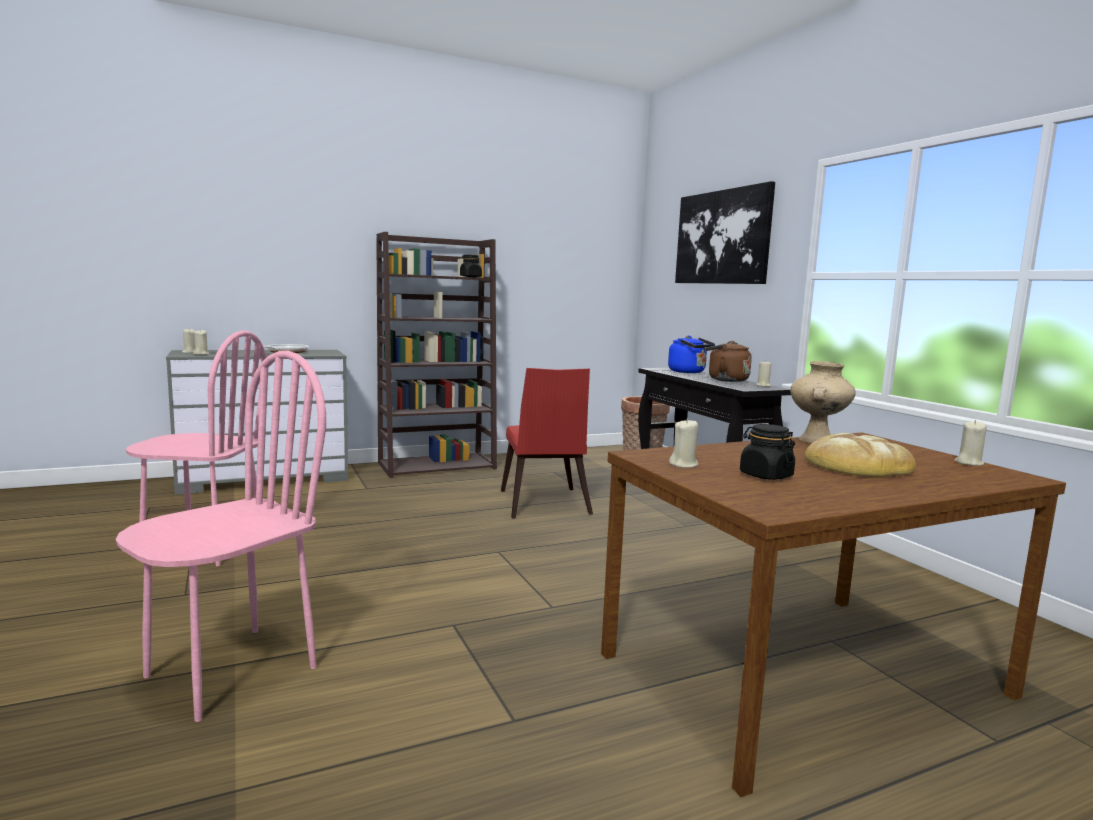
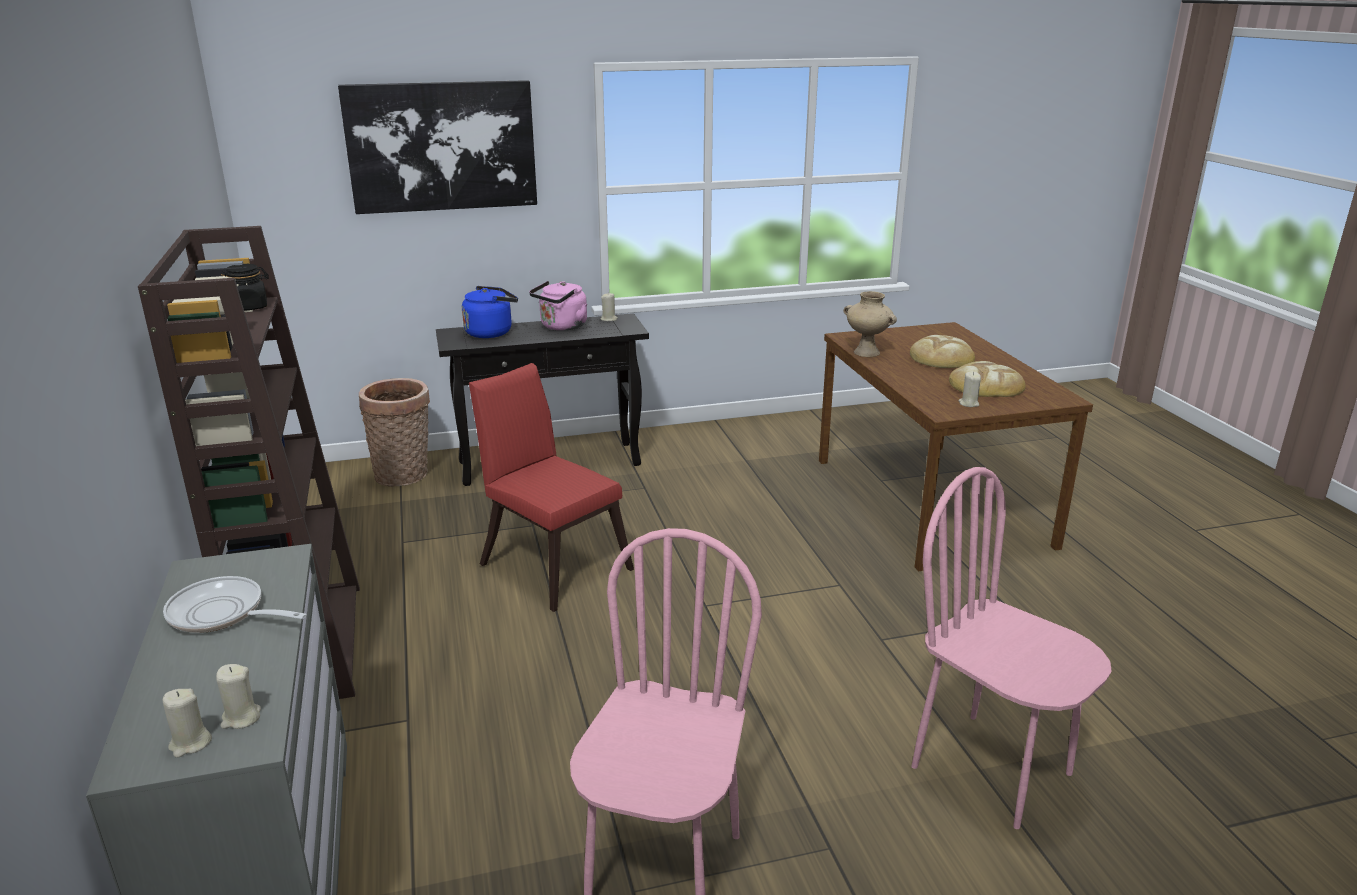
camera: 80 degrees left, 15 degrees up
(544, 505) = (551, 563): red chair -> red chair turned 135 degrees counterclockwise
(725, 380) = (562, 327): brown kettle -> pink kettle
(765, 475) = (985, 386): black jar -> bread
(968, 463) = (918, 329): beige candle -> none

